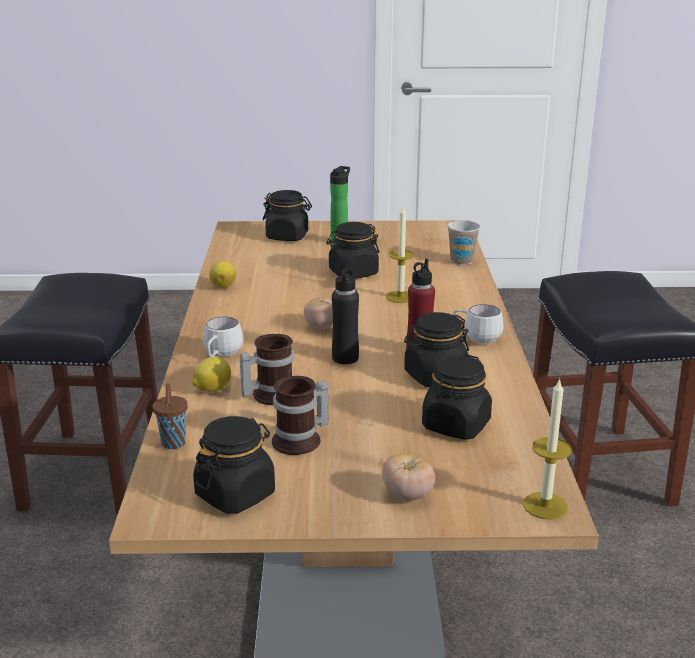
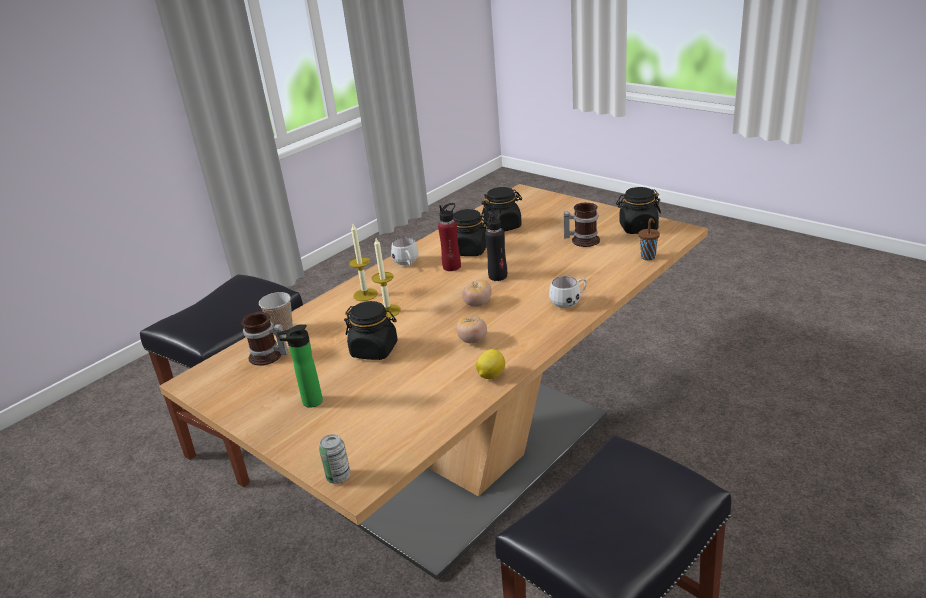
camera: 135 degrees left, 5 degrees up
(212, 389) = (599, 281): lemon -> none
(253, 226) = (338, 477): none -> can
(270, 394) = (569, 267): mug -> mug (268, 357)
(287, 236) = (339, 434): black jar -> none
(407, 495) = (566, 209): tomato -> tomato (472, 340)
(545, 505) = (521, 193): candle -> candle (365, 295)

